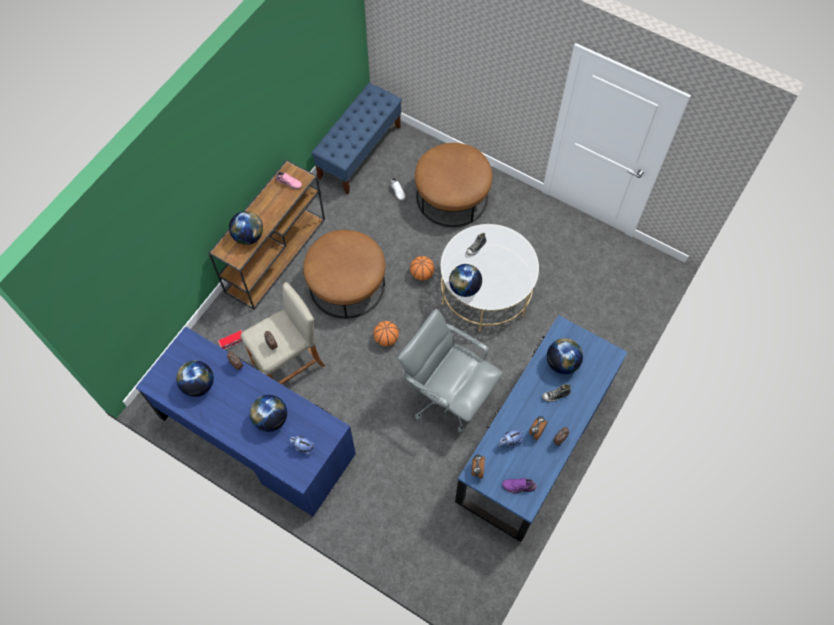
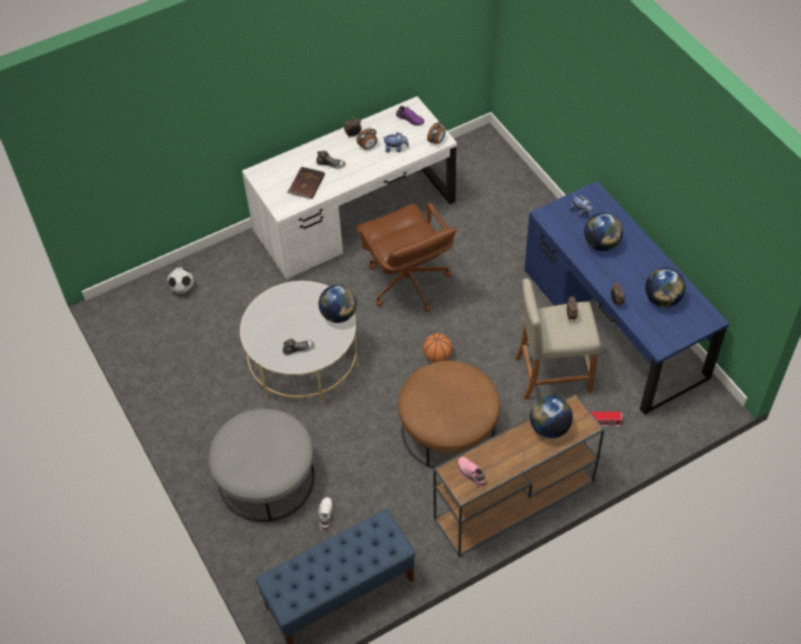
camera: 150 degrees left, 10 degrees down
(422, 274) = (359, 405): basketball -> none
(447, 394) = (407, 283): grey office chair -> brown office chair
(452, 196) = (266, 478): brown ottoman -> grey ottoman
(534, 442) = (355, 216): blue desk -> white desk
(562, 363) = (306, 184): globe -> brown book
(621, 305) = (182, 288): none -> football

